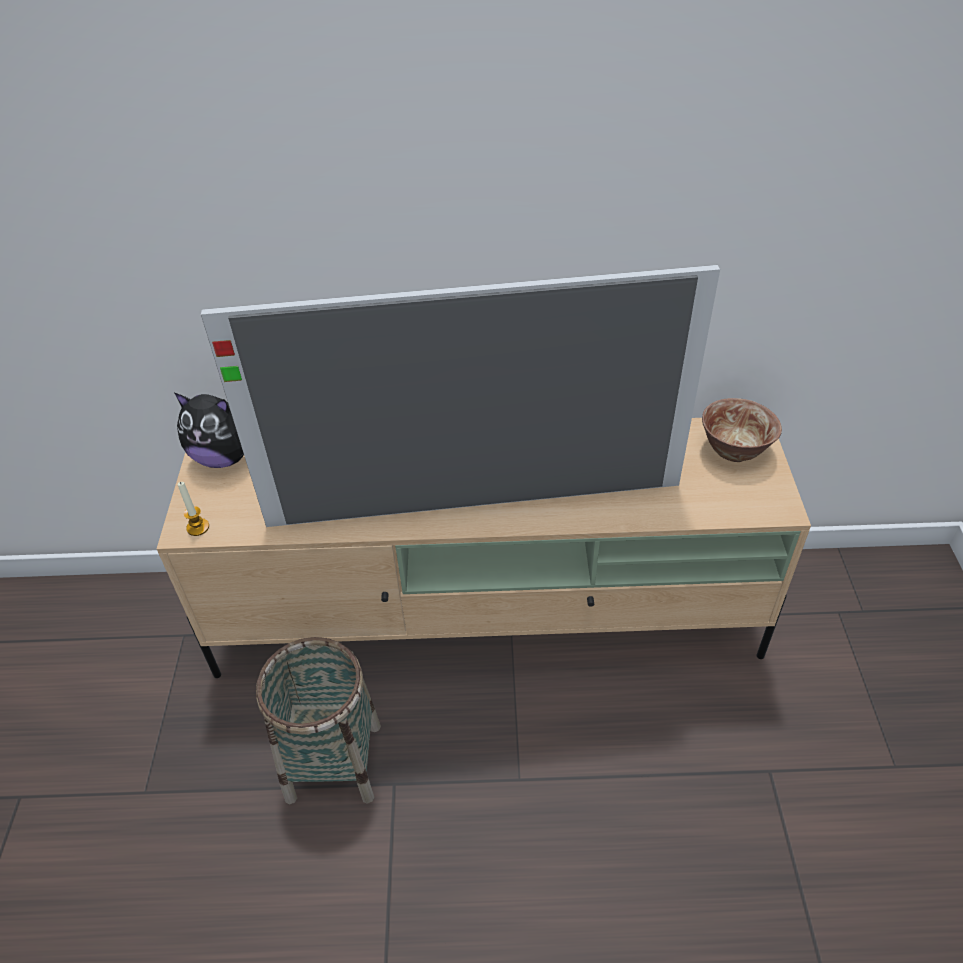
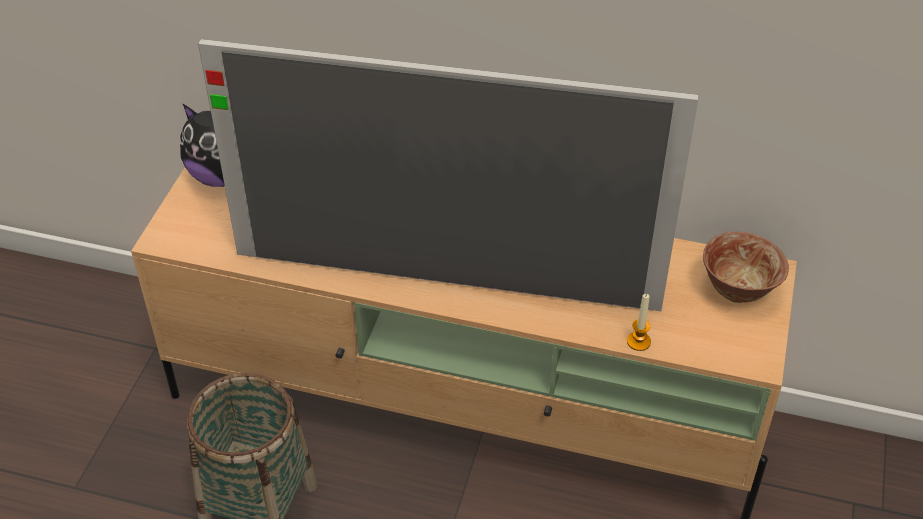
camera: 15 degrees right, 0 degrees up
(198, 527) = (174, 240): candle -> candle (638, 341)

